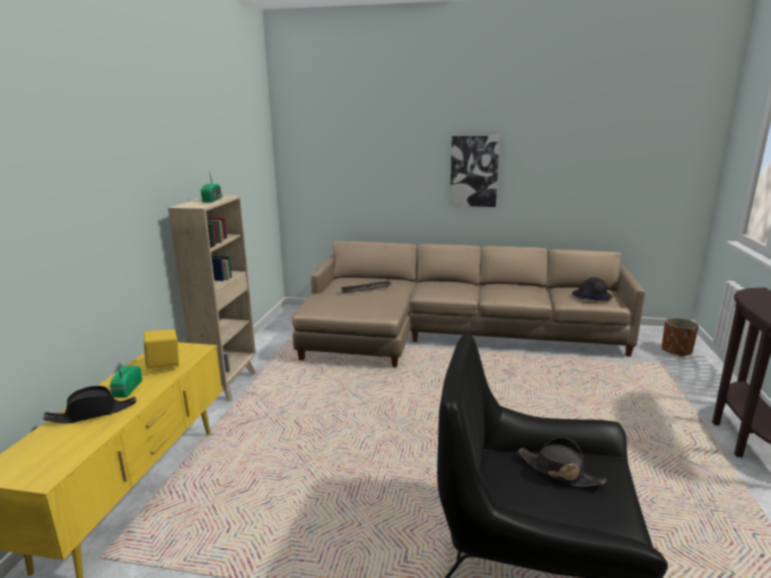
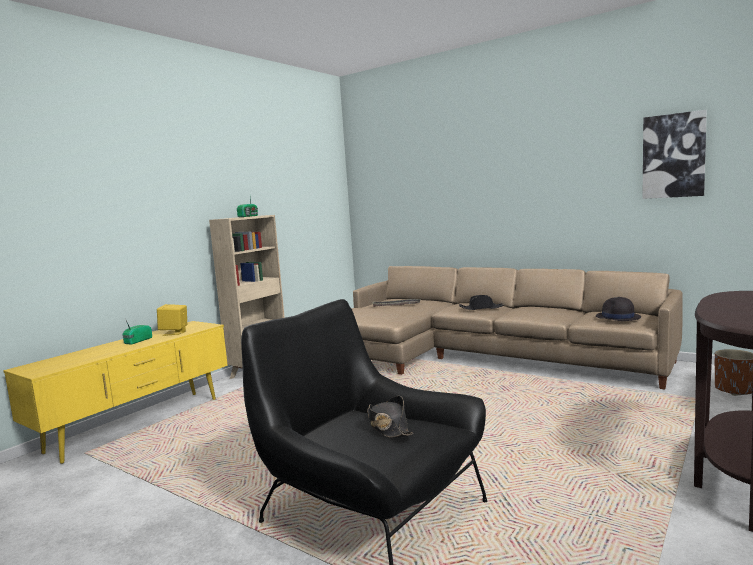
camera: 25 degrees right, 10 degrees down
(93, 413) = (103, 350): black hat -> black hat (481, 308)
(474, 171) = (512, 195): picture -> picture (673, 156)

